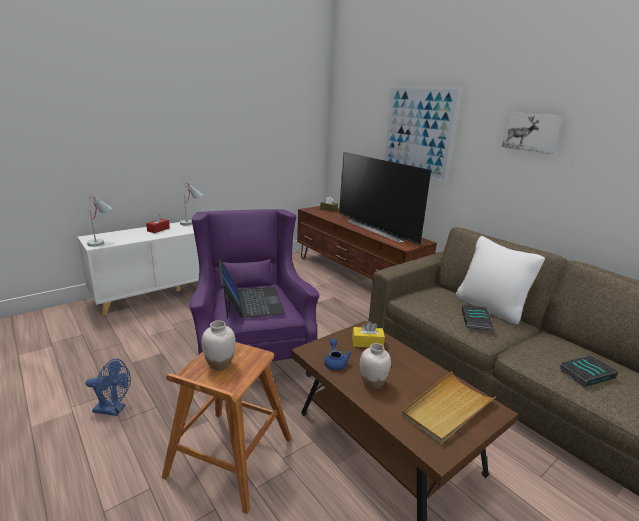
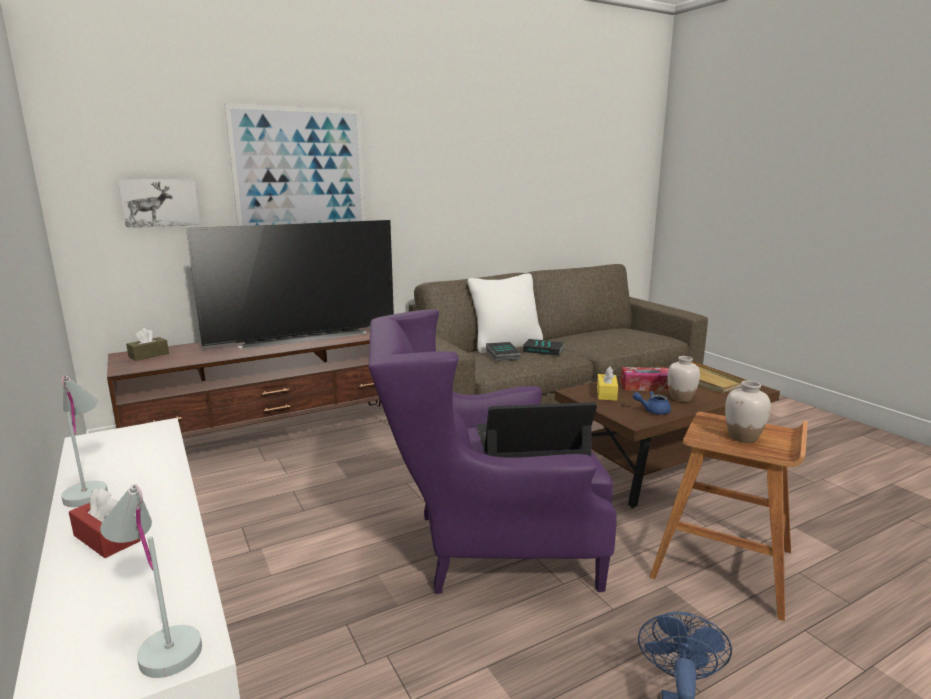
camera: 80 degrees left, 5 degrees down
(398, 366) = (646, 386): none -> tissue box
(531, 132) = (452, 161): picture -> picture (160, 202)
(586, 373) = (623, 336): book -> book (501, 354)

